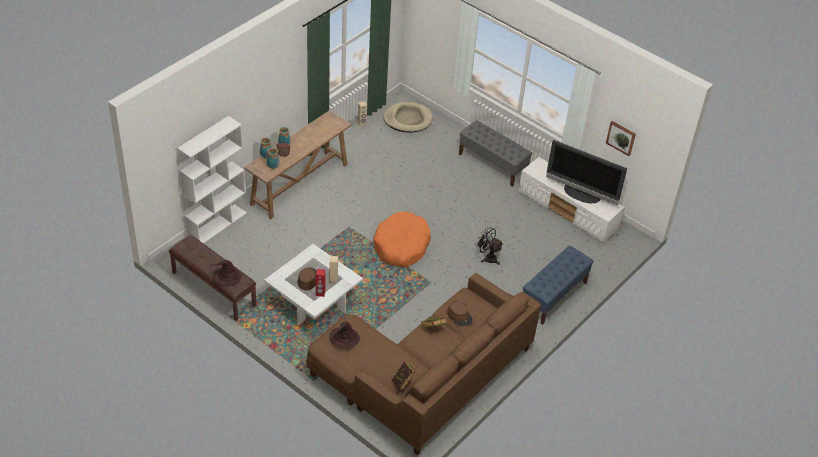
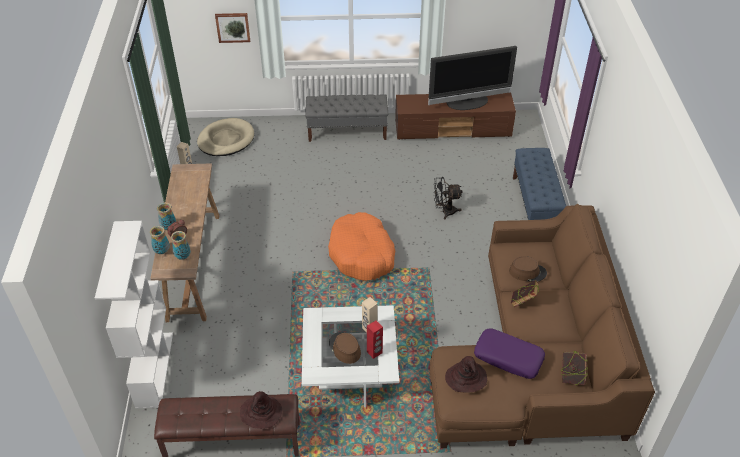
camera: 40 degrees left, 0 degrees up
(381, 347) = (508, 357): none -> purple pillow
(568, 210) = (453, 129): white tv stand -> brown tv stand
(621, 137) = (486, 22): picture -> picture (233, 27)

